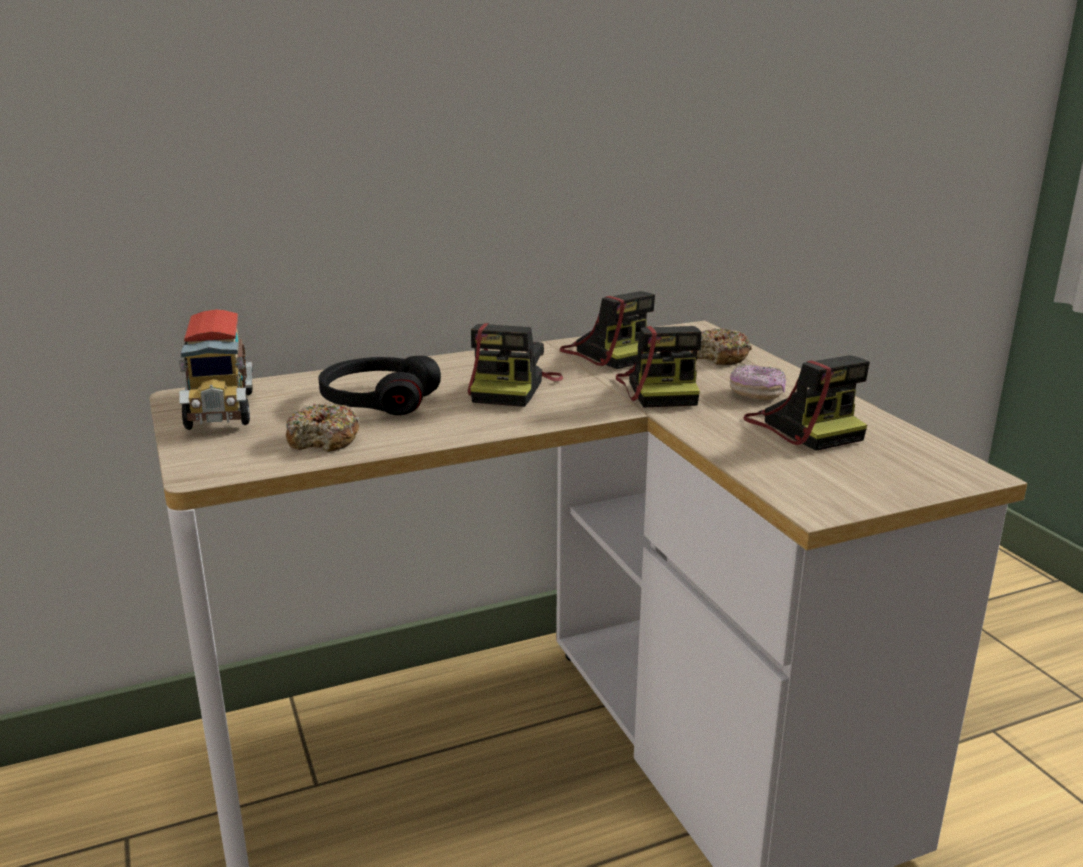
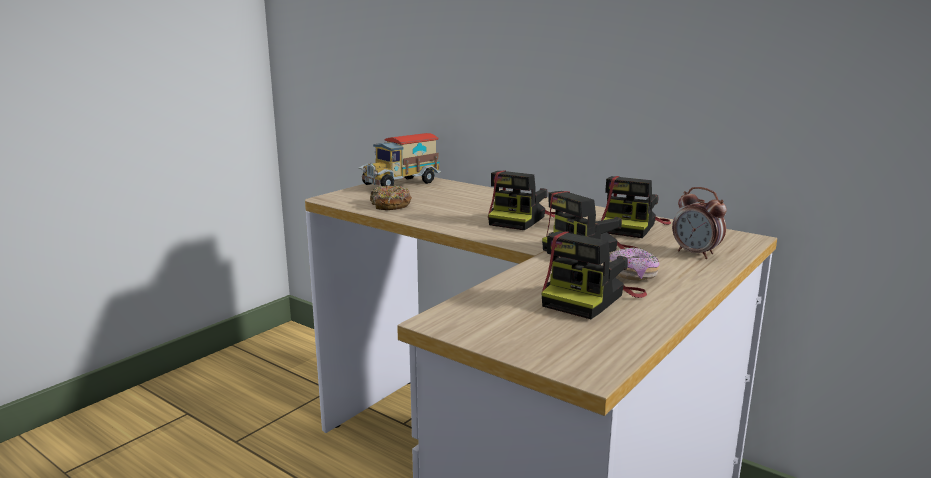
camera: 60 degrees right, 5 degrees down
(378, 401) = (456, 202): black headphones -> none
(512, 388) = (522, 220): camera -> camera turned 45 degrees counterclockwise
(720, 357) = (696, 254): donut -> alarm clock

